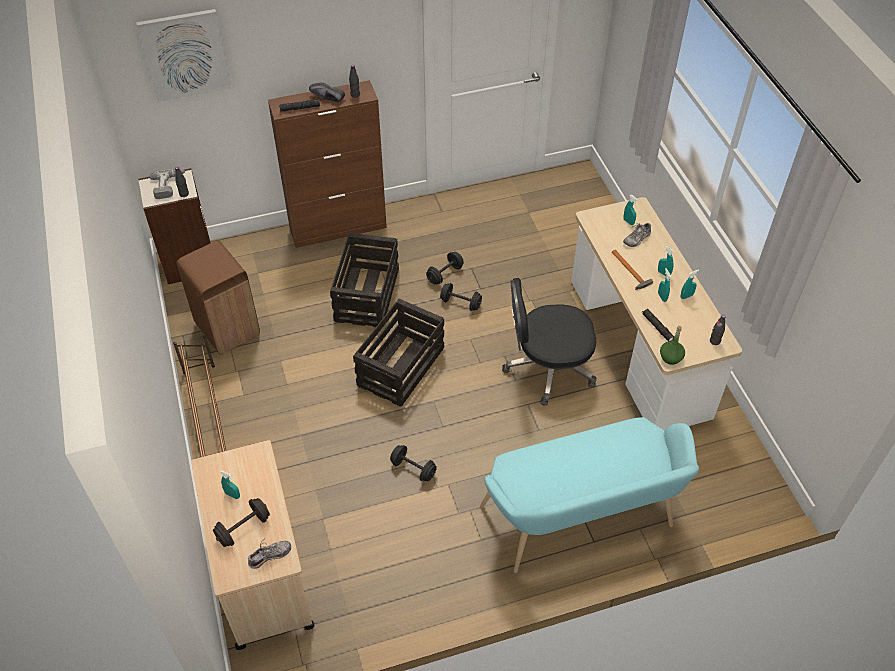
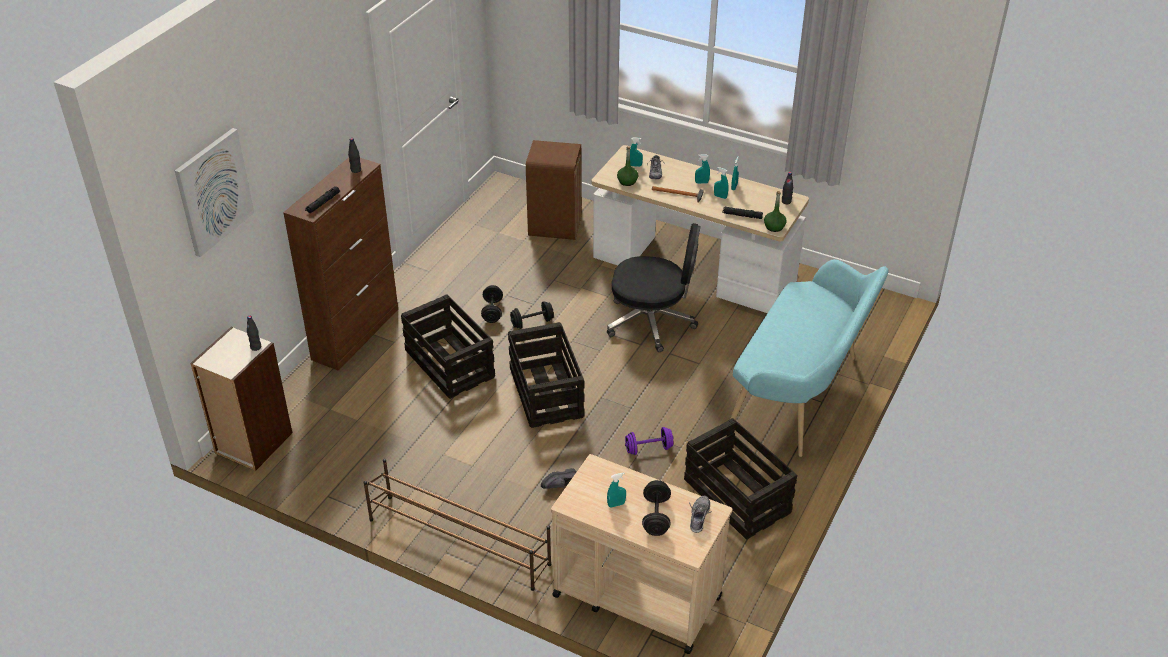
camera: 45 degrees left, 10 degrees down
(169, 186) = (231, 350): power drill -> none
(227, 330) = (363, 465): brown trash can -> brown trash can (555, 227)
(326, 99) = (336, 185): black shoe -> black shoe (561, 486)
(413, 469) = (648, 449): black dumbbell -> purple dumbbell
(425, 562) = (738, 497): none -> crate
(548, 368) = (652, 322): black office chair -> black office chair turned 120 degrees counterclockwise
(603, 232) = (627, 181): none -> green bottle

